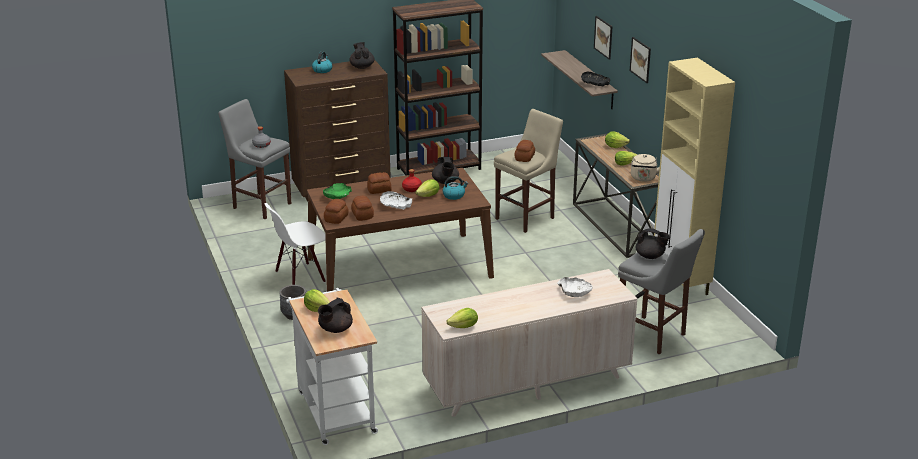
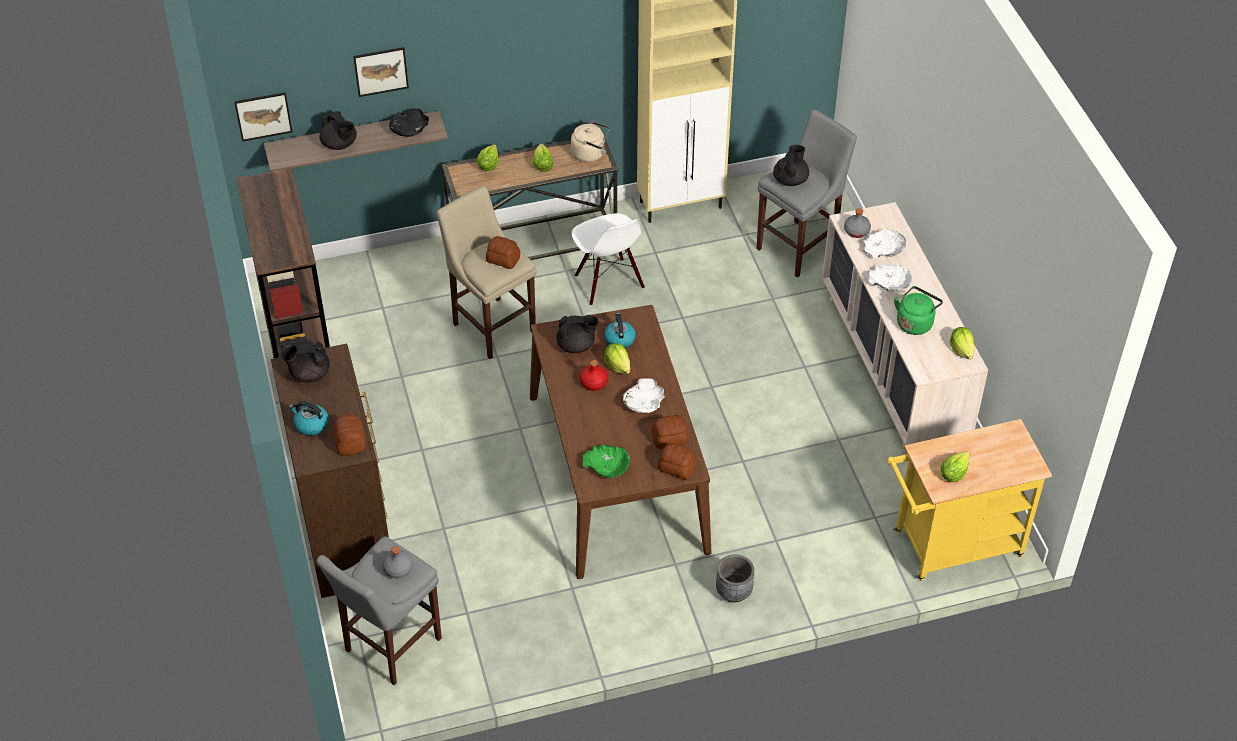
camera: 85 degrees left, 20 degrees up
(300, 277) = (631, 587): white chair -> white chair (608, 282)
(334, 409) = (950, 546): white cart -> yellow cart
(335, 329) = (999, 456): black teapot -> black teapot (339, 144)
(379, 190) = (592, 419): bread -> bread (349, 442)
(491, 306) = (915, 322): none -> green kettle
(535, 295) = (889, 283): none -> white bowl
(593, 280) = (856, 231): none -> grey bottle
(640, 59) = (492, 47): picture -> picture (263, 116)

